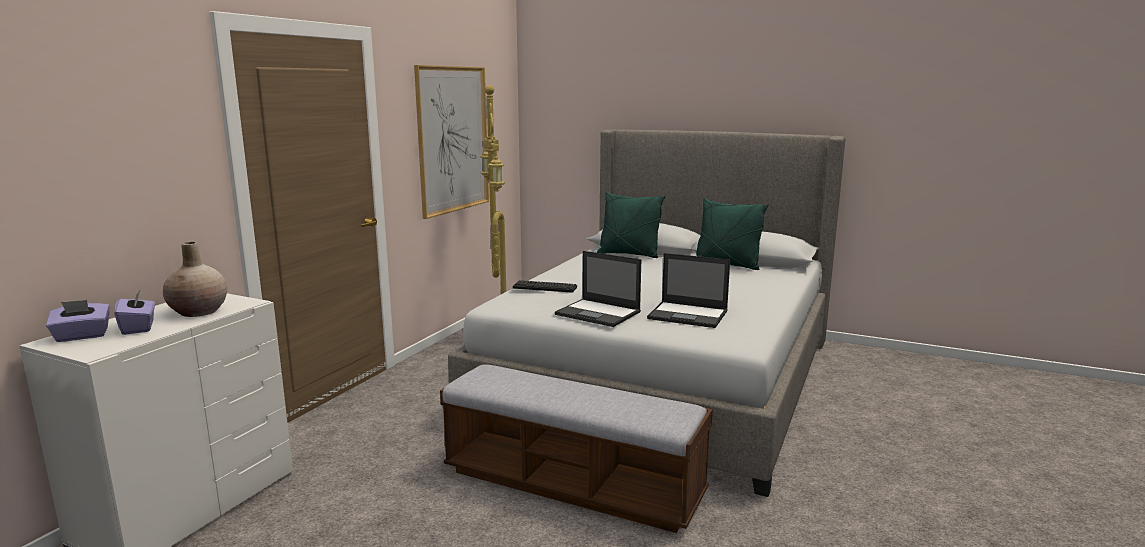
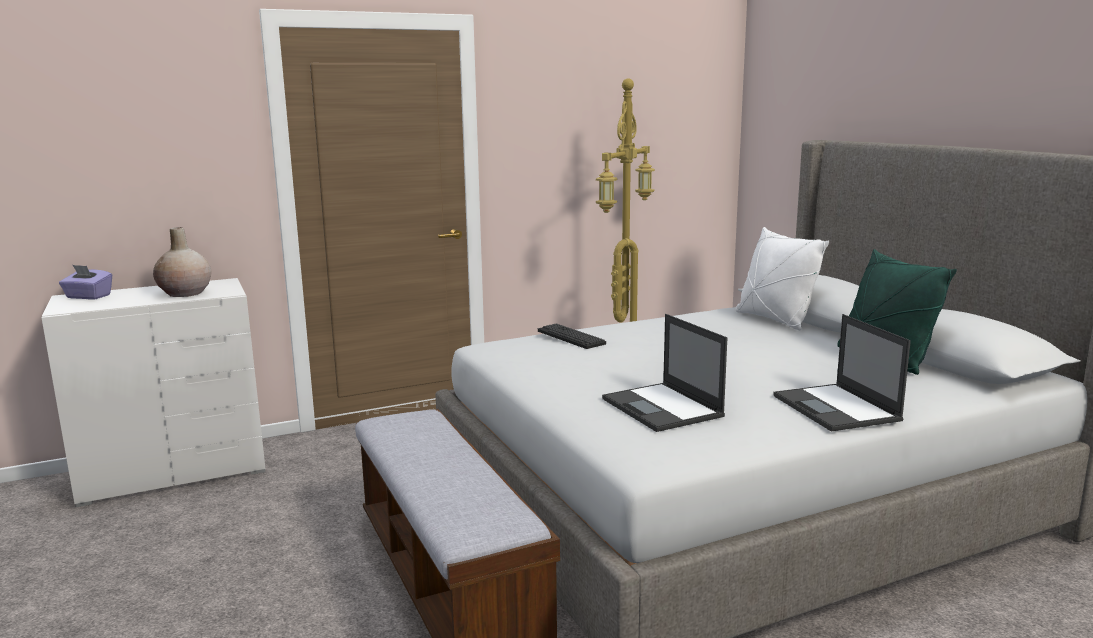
camera: 40 degrees right, 0 degrees up
(139, 327) = (126, 297): purple tissue box -> none
(453, 139) = (606, 147): picture -> none
(599, 313) = (561, 378): laptop -> laptop (837, 408)
(629, 254) = (775, 320): green pillow -> white pillow

